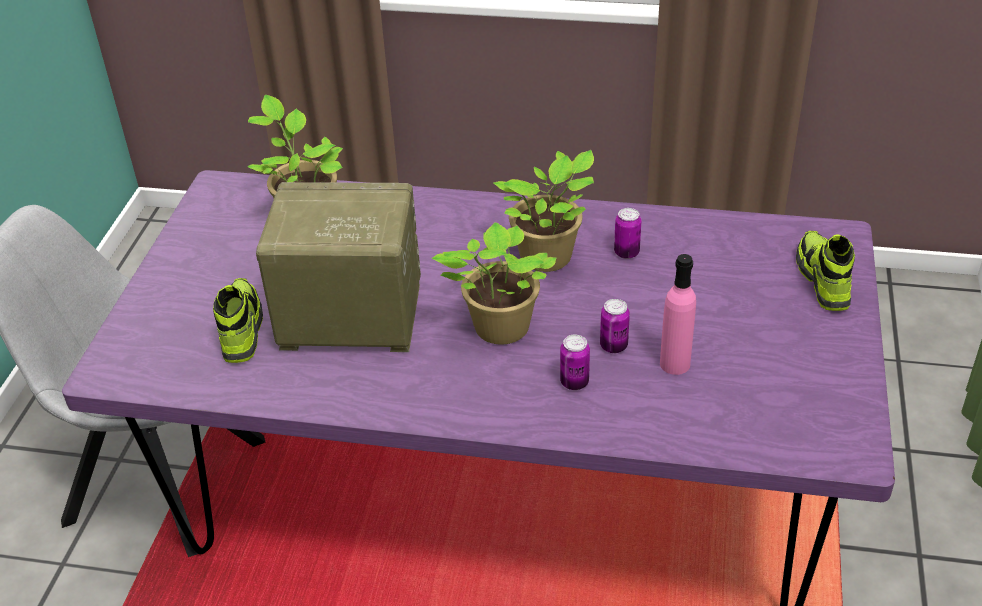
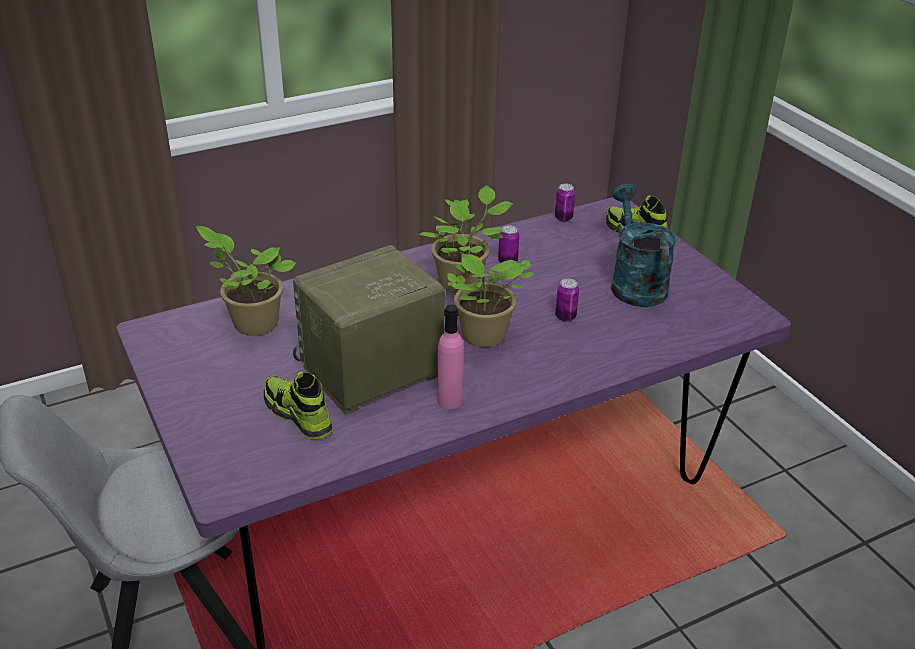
camera: 40 degrees left, 5 degrees down
(574, 382) = (568, 347): can -> can (563, 218)
(674, 364) = (612, 311): pink bottle -> pink bottle (450, 400)
(746, 340) = (634, 282): none -> turquoise watering can

